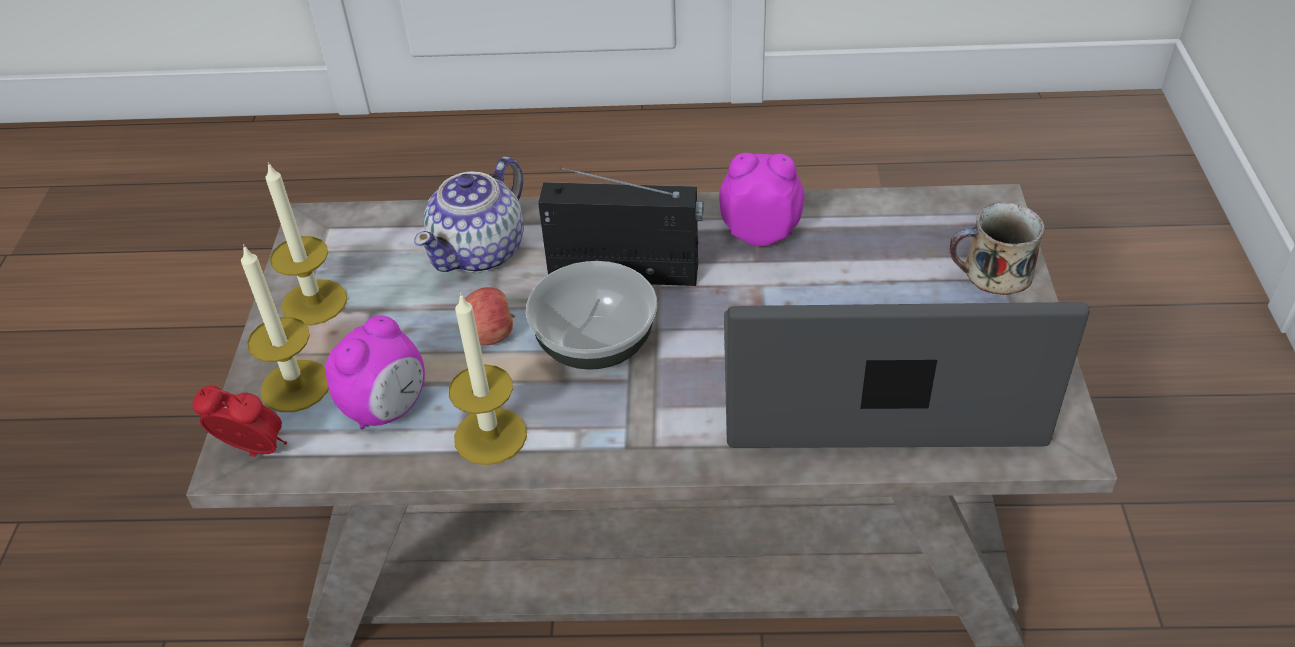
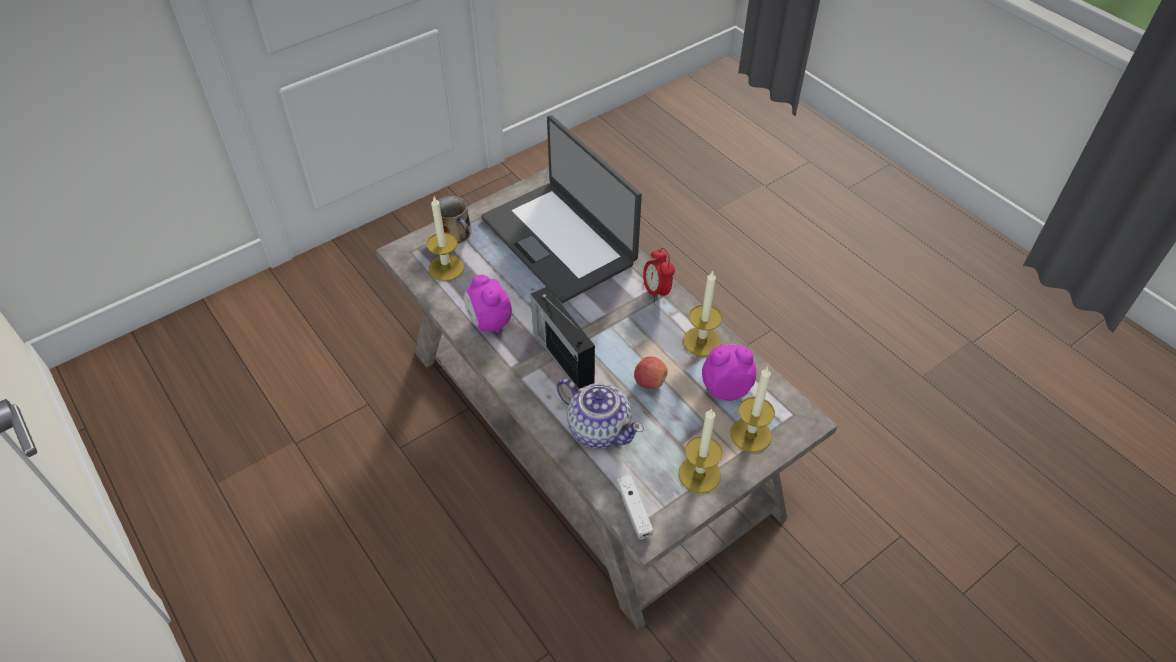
camera: 130 degrees left, 5 degrees up
(254, 452) = (795, 418): alarm clock -> alarm clock (656, 291)
(348, 225) = (634, 510): none -> white game controller
(481, 251) = (598, 428): teapot -> teapot turned 45 degrees clockwise
(595, 343) = (618, 339): bowl -> none
(915, 234) = (446, 268): none -> candle

